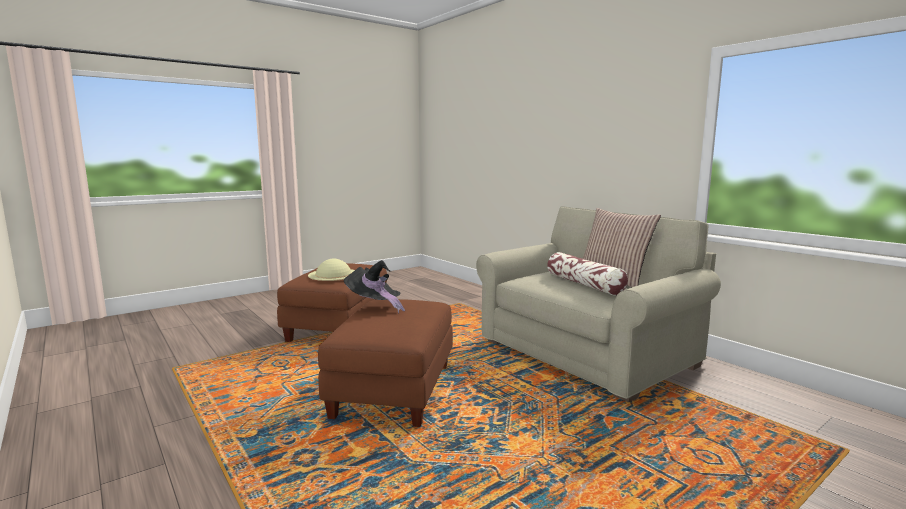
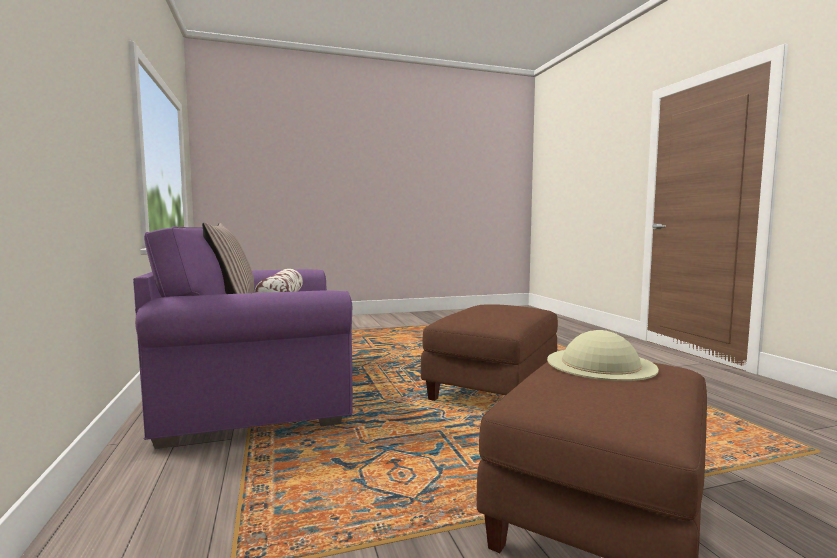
camera: 160 degrees left, 5 degrees down
(374, 306) = (512, 316): black hat -> none
(587, 354) = (259, 392): beige sofa -> purple sofa

